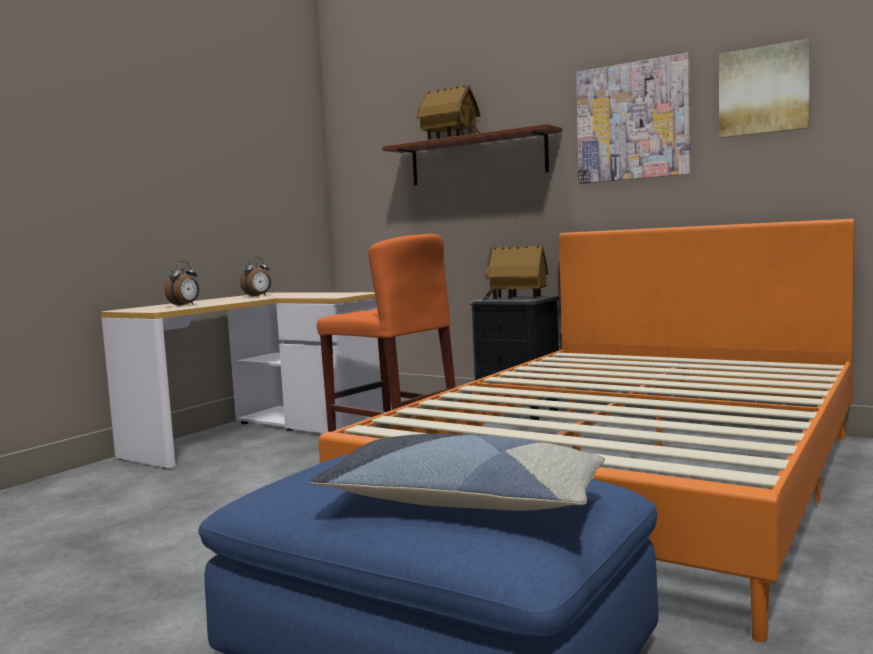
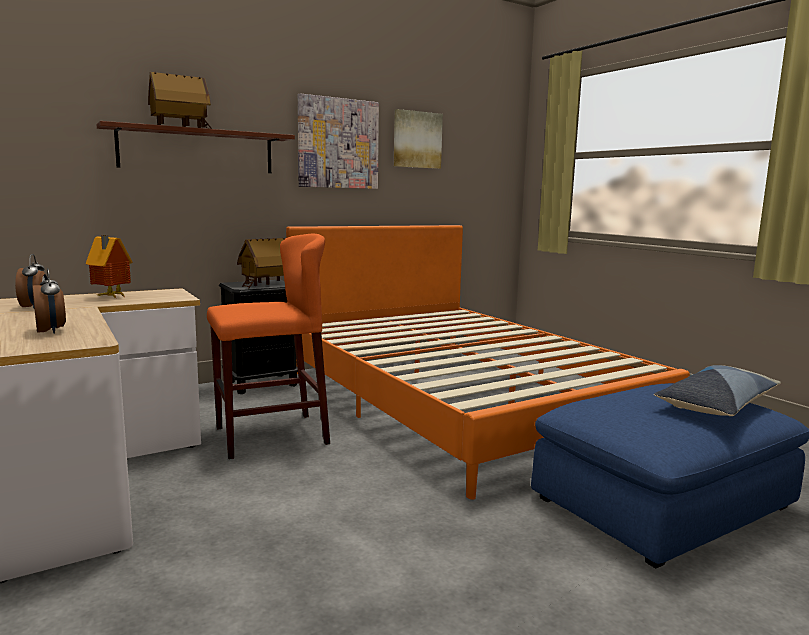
camera: 65 degrees left, 5 degrees up
(313, 294) = (110, 297): none -> toy house

